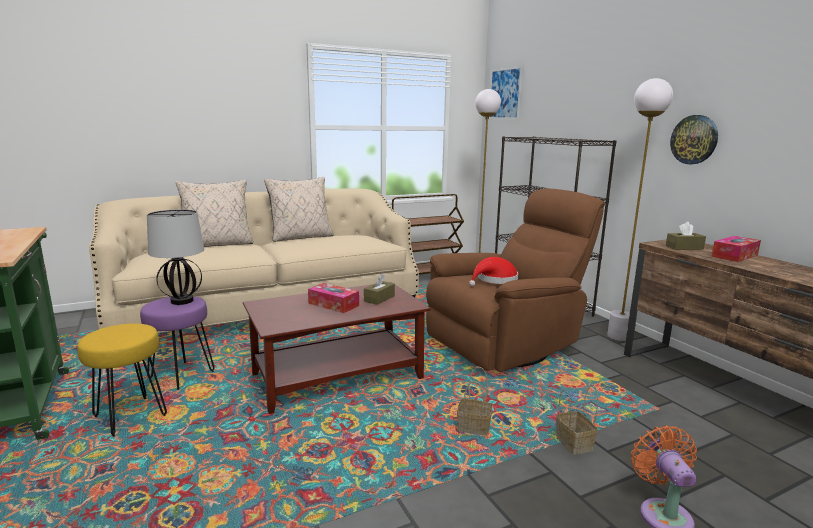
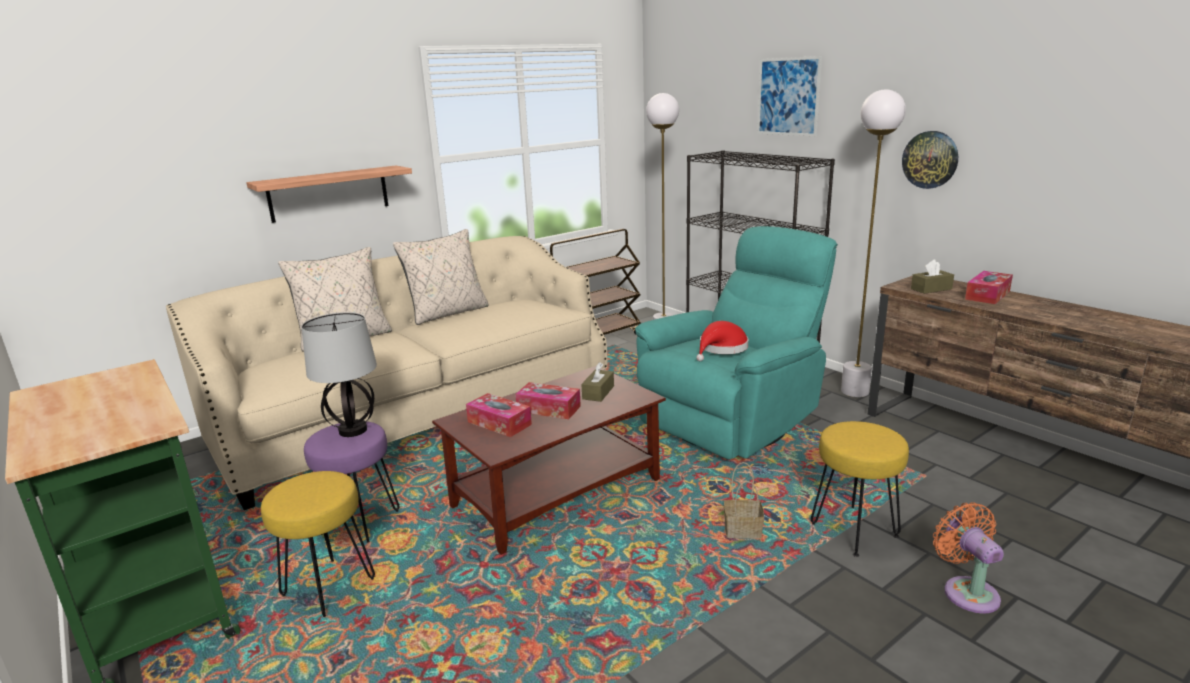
camera: 10 degrees left, 5 degrees up
(228, 142) = (329, 193): none -> shelf
(289, 309) = (499, 423): none -> tissue box
(505, 94) = (675, 93): picture -> picture (788, 96)
(507, 344) = (734, 420): brown armchair -> turquoise armchair
(572, 442) = (853, 530): basket -> yellow stool

